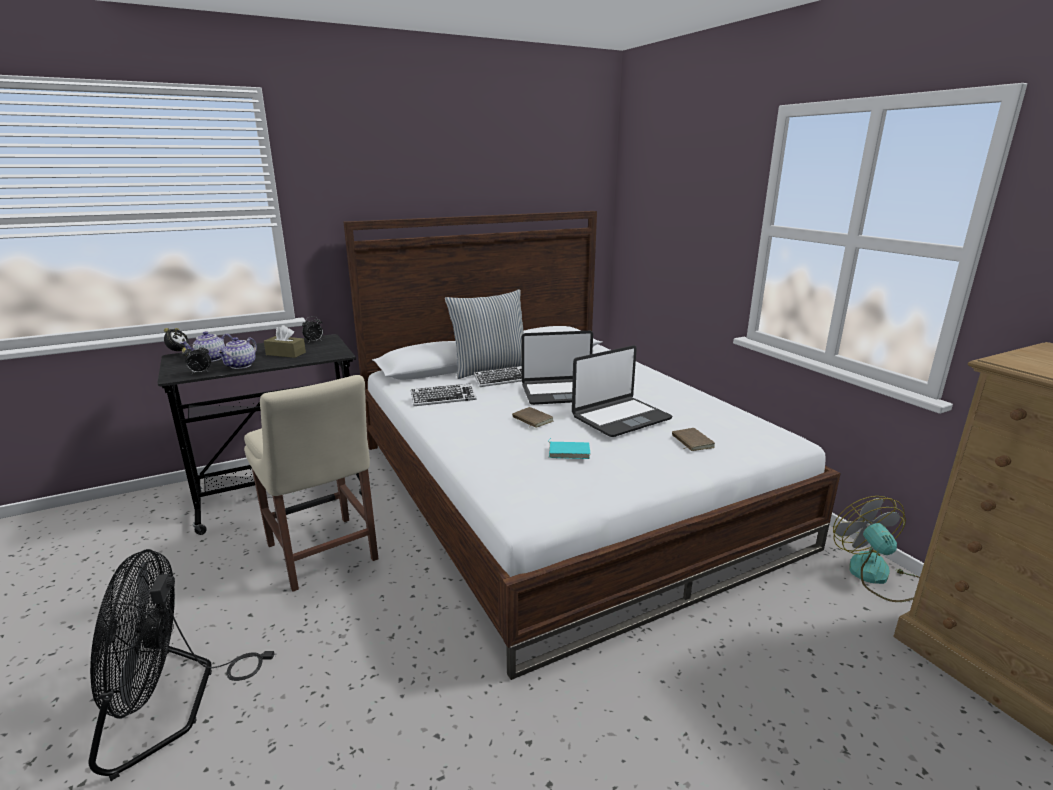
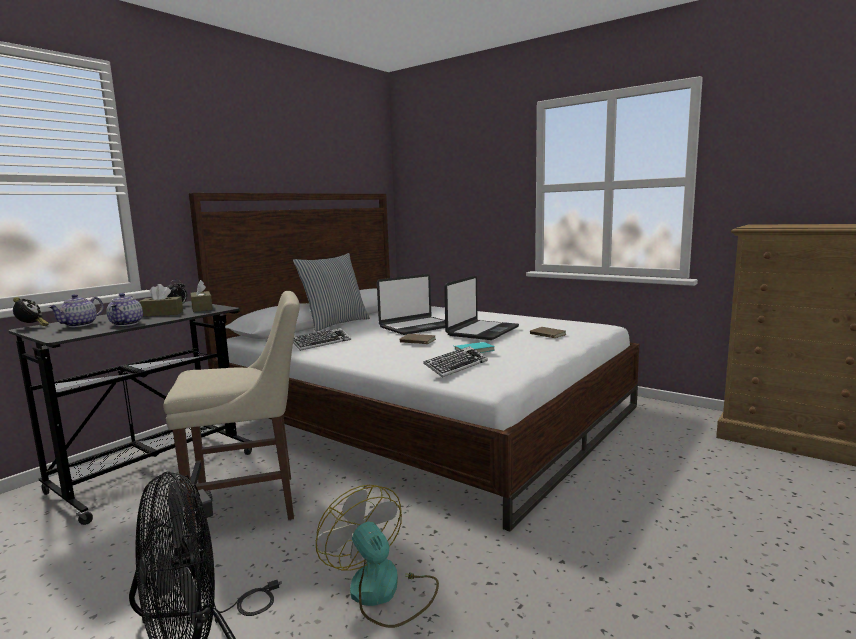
camera: 25 degrees left, 10 degrees down
(200, 373) = (87, 332): alarm clock -> none
(323, 555) = (252, 503): beige chair -> beige chair turned 45 degrees counterclockwise
(325, 350) = (202, 308): none -> brown tissue box
(504, 380) = (357, 327): keyboard -> keyboard (456, 366)
(877, 576) = (678, 412): fan -> fan (383, 592)

